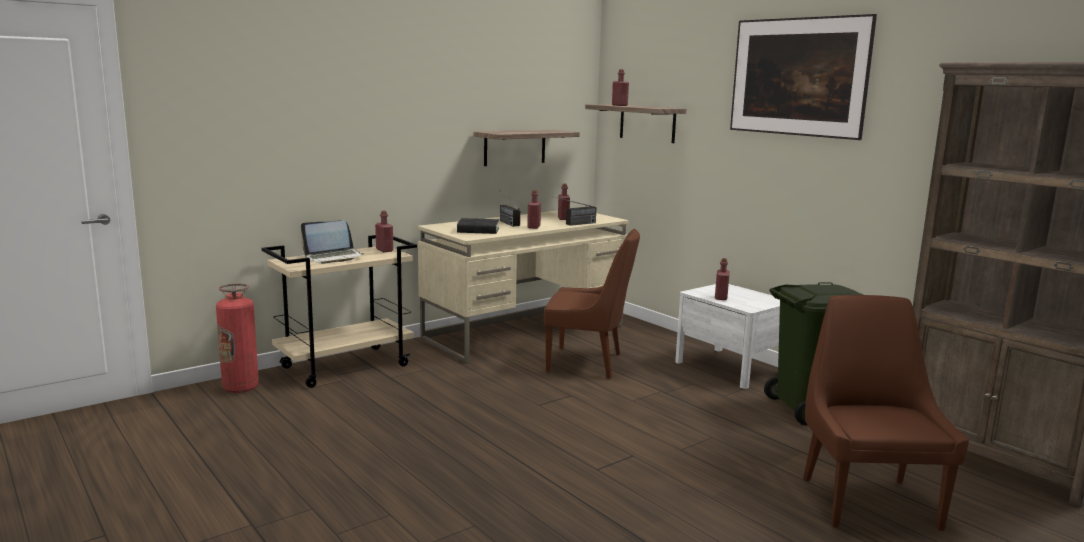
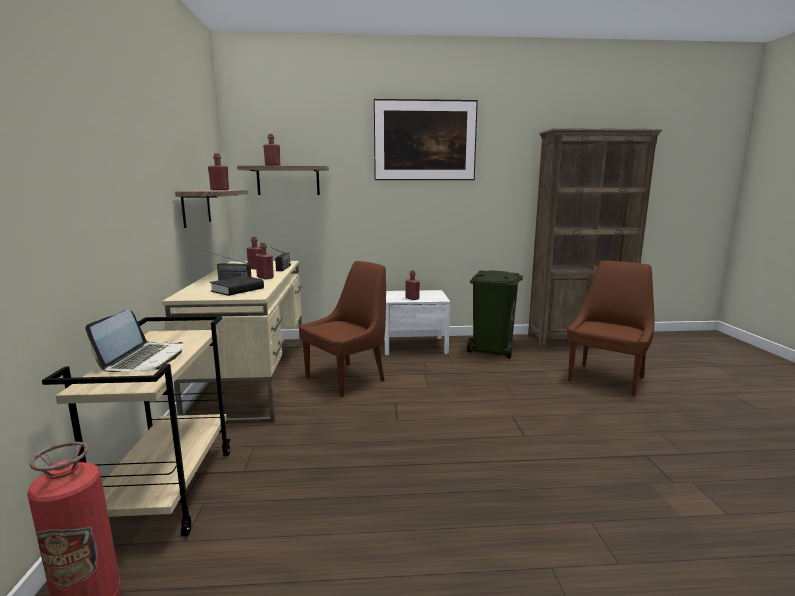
camera: 55 degrees left, 0 degrees up
(384, 250) = (171, 334): red bottle -> red bottle (219, 190)
(867, 500) = (607, 378): brown chair -> brown chair turned 90 degrees clockwise

